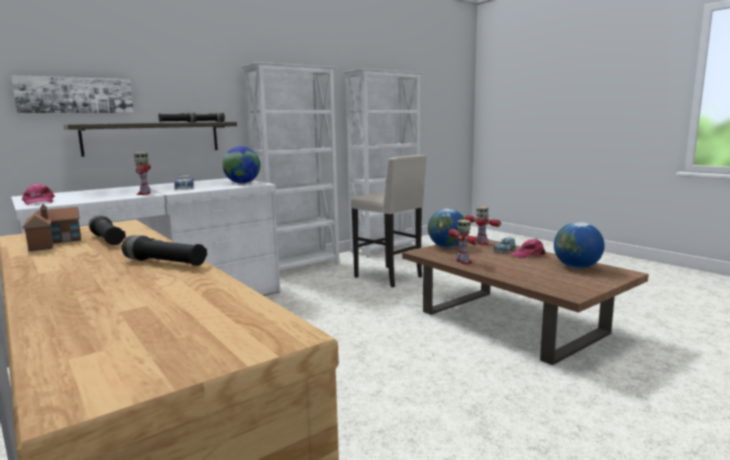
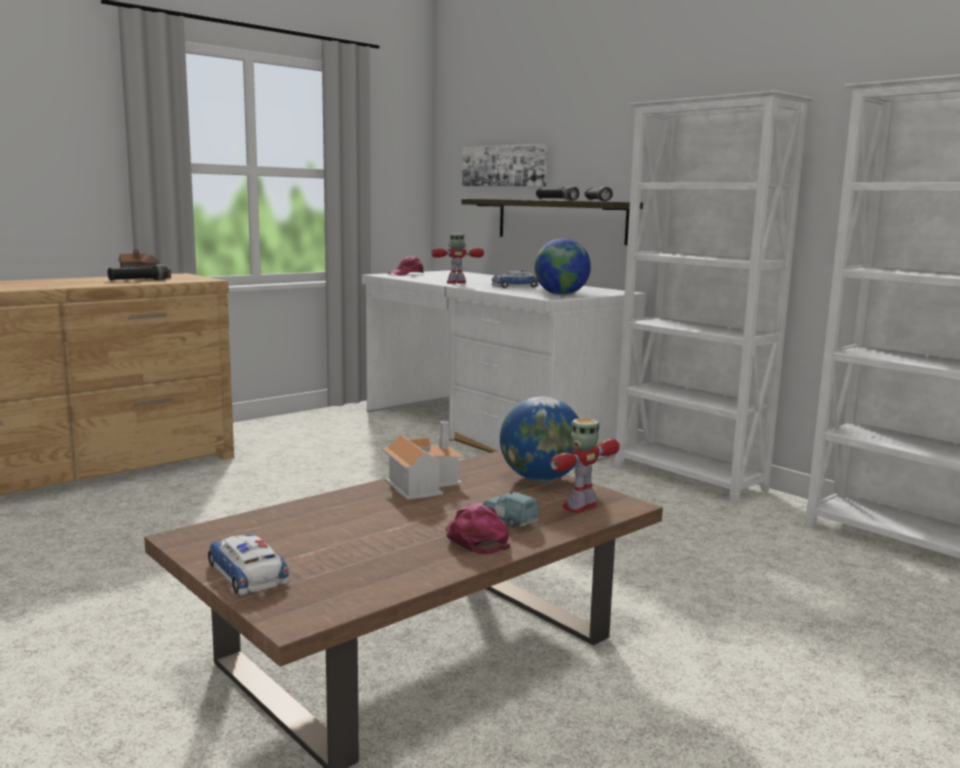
camera: 85 degrees right, 0 degrees up
(165, 263) = (41, 286): black flashlight -> none
(390, 277) = (671, 546): beige stool -> none
(463, 262) = (422, 483): toy robot -> toy house
(576, 267) = (359, 570): globe -> none
(598, 281) = (247, 573): none -> toy car

